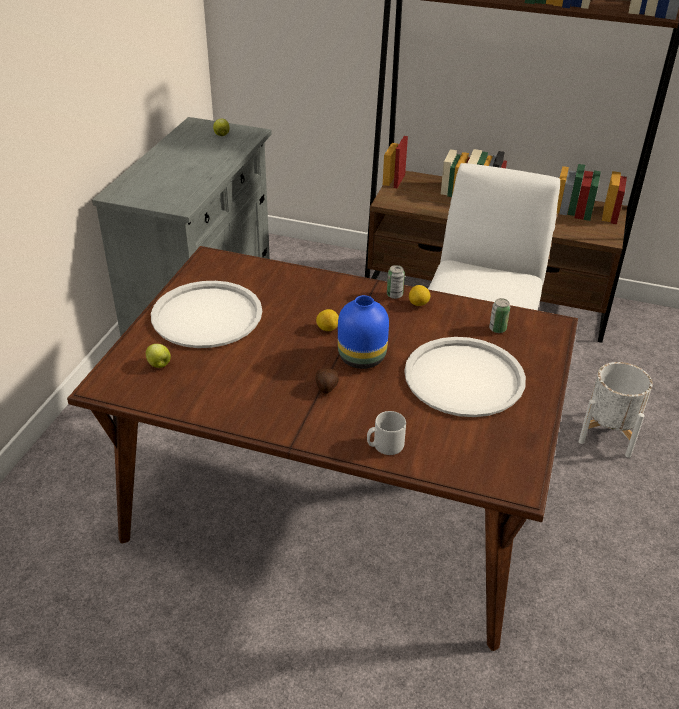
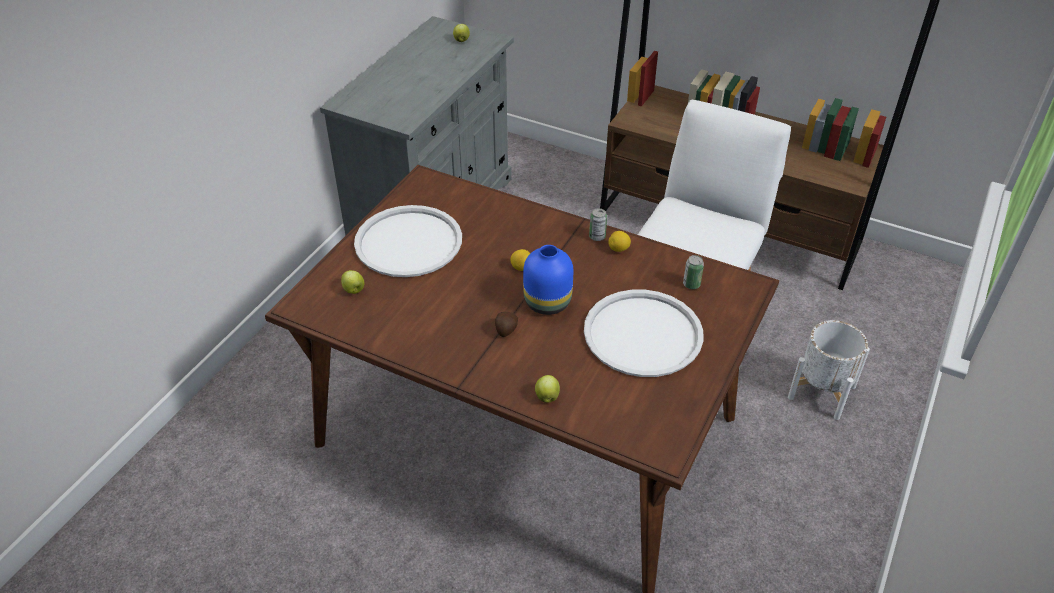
camera: 10 degrees right, 5 degrees up
(384, 446) = (547, 396): grey mug -> apple

